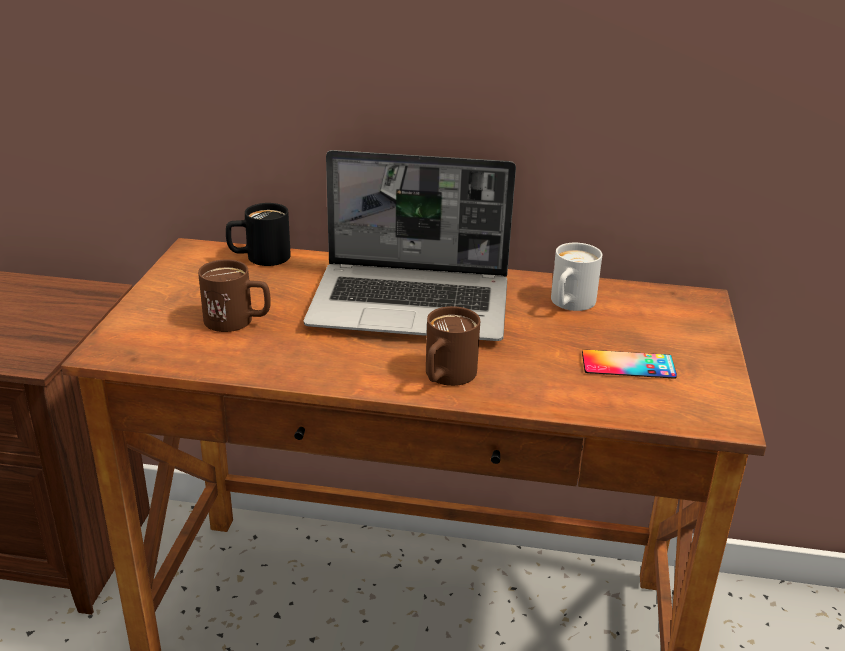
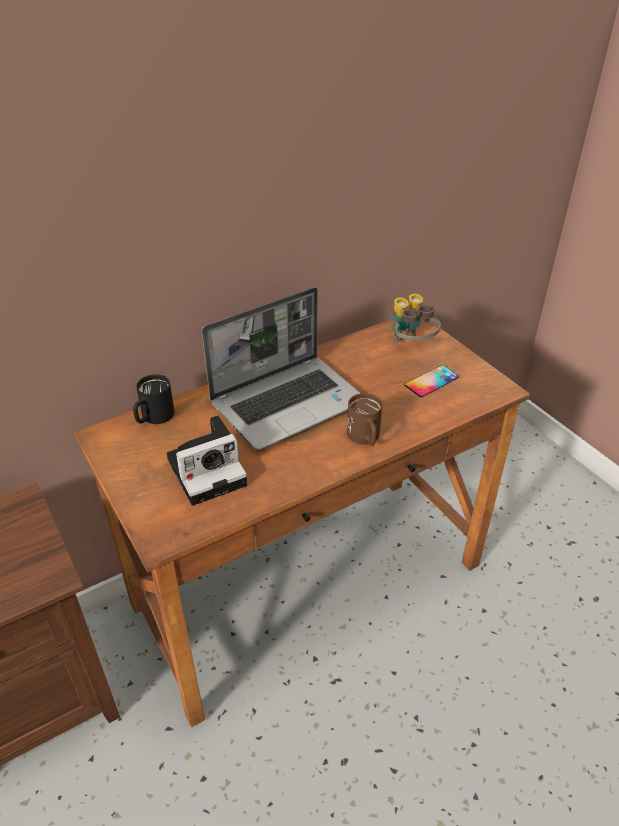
camera: 40 degrees left, 10 degrees up
(238, 321) = (209, 470): brown mug -> camera
(569, 304) = (362, 358): white mug -> none
(659, 319) = (411, 345): none -> binoculars

